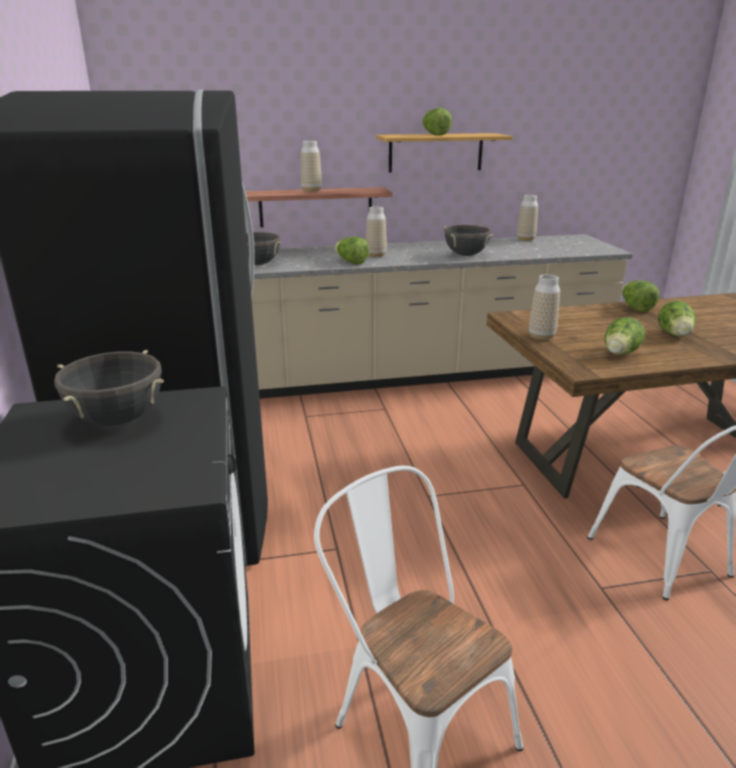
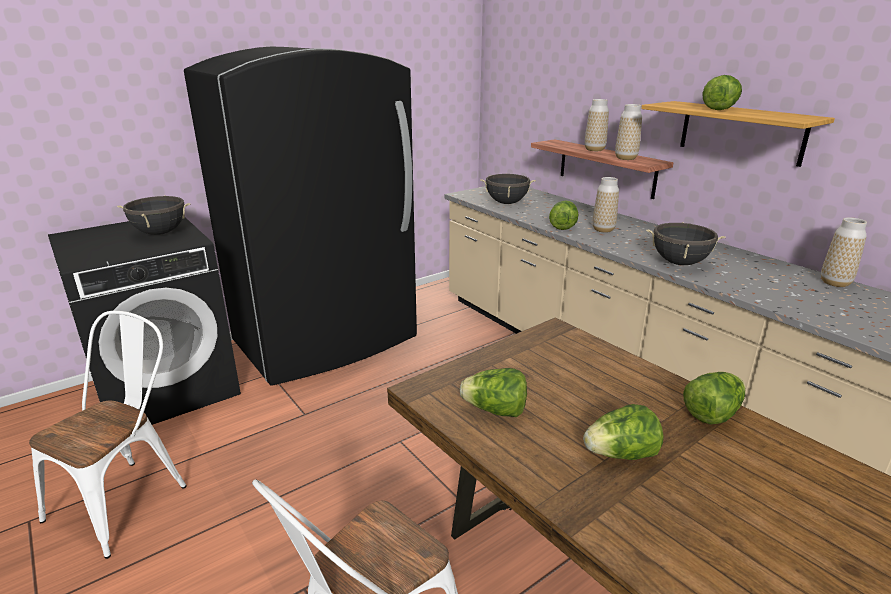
camera: 65 degrees right, 0 degrees up
(541, 336) = (507, 355): vase -> vase (625, 158)

